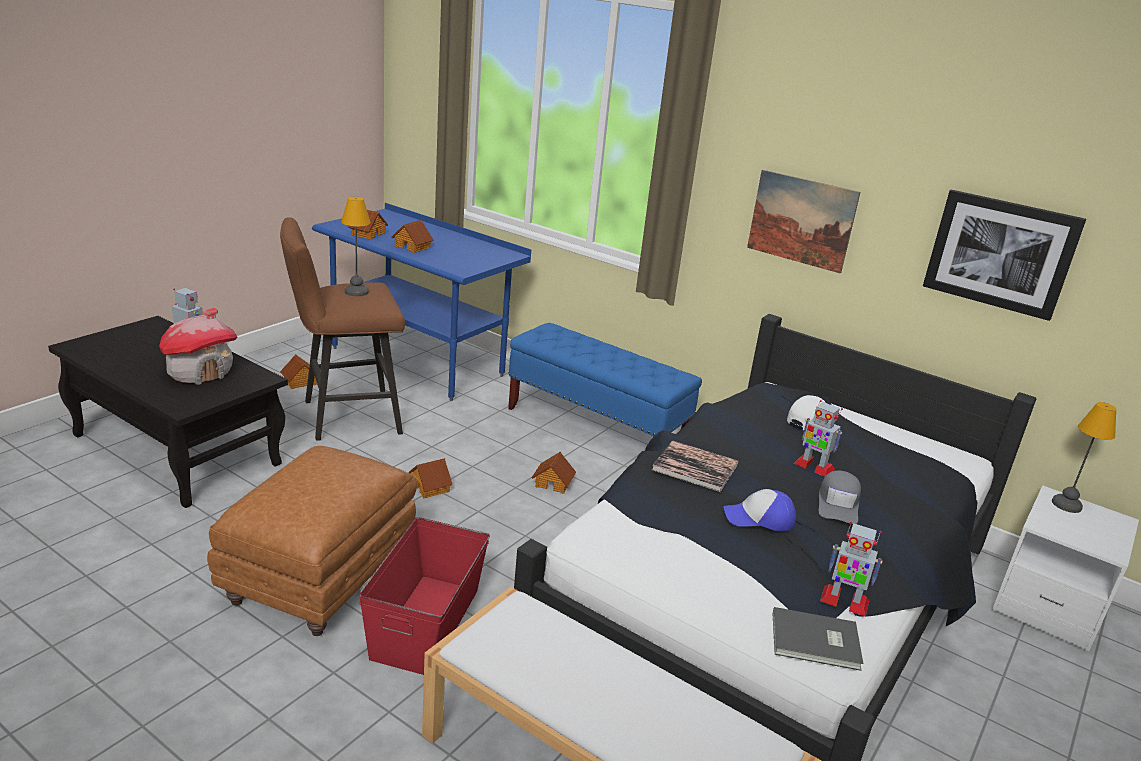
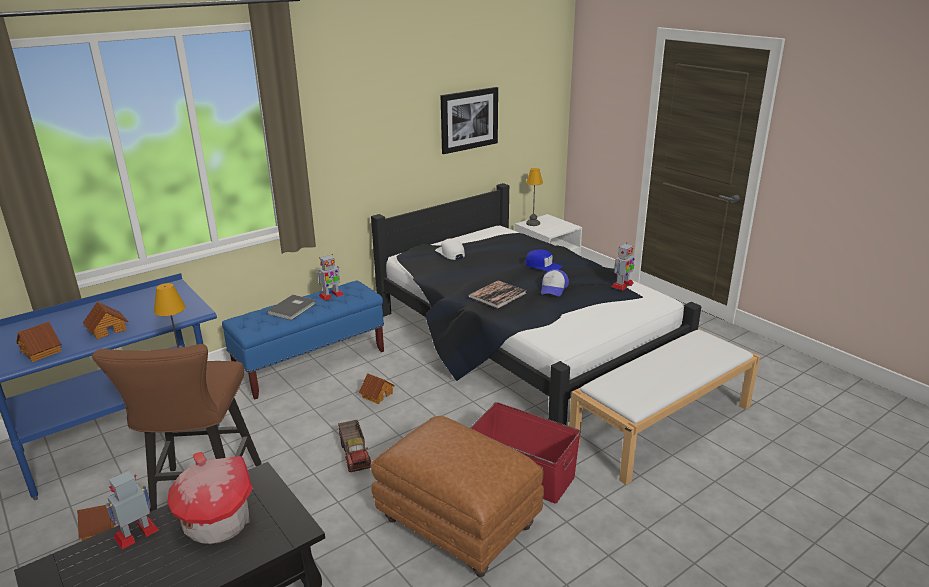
camera: 70 degrees left, 0 degrees up
(430, 487) = (355, 455): toy house -> toy truck
(801, 220) = (369, 148): picture -> none
(813, 466) = (501, 264): toy robot -> toy robot (331, 295)
(816, 643) = (651, 299): grey book -> grey book (293, 308)
(838, 504) = (543, 266): grey cap -> blue cap

